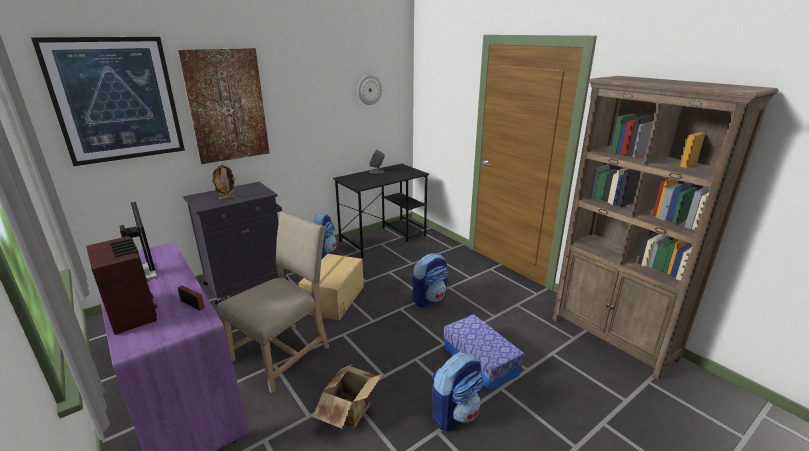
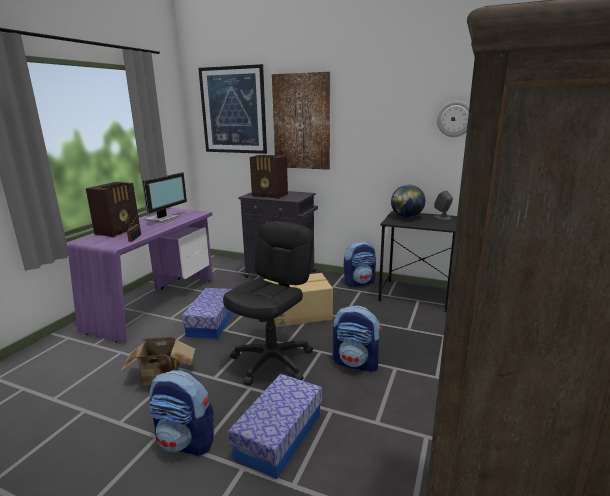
camera: 60 degrees right, 5 degrees down
(226, 198) = (270, 195): picture frame -> radio
(284, 353) = (212, 322): beige chair -> storage box
(358, 179) = (406, 217): none -> globe
(391, 336) = (272, 361): none -> black office chair

